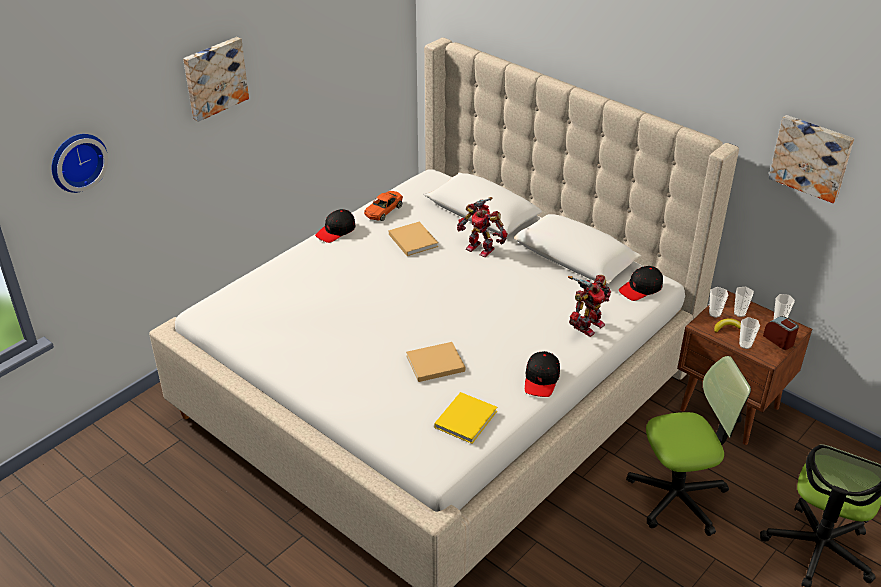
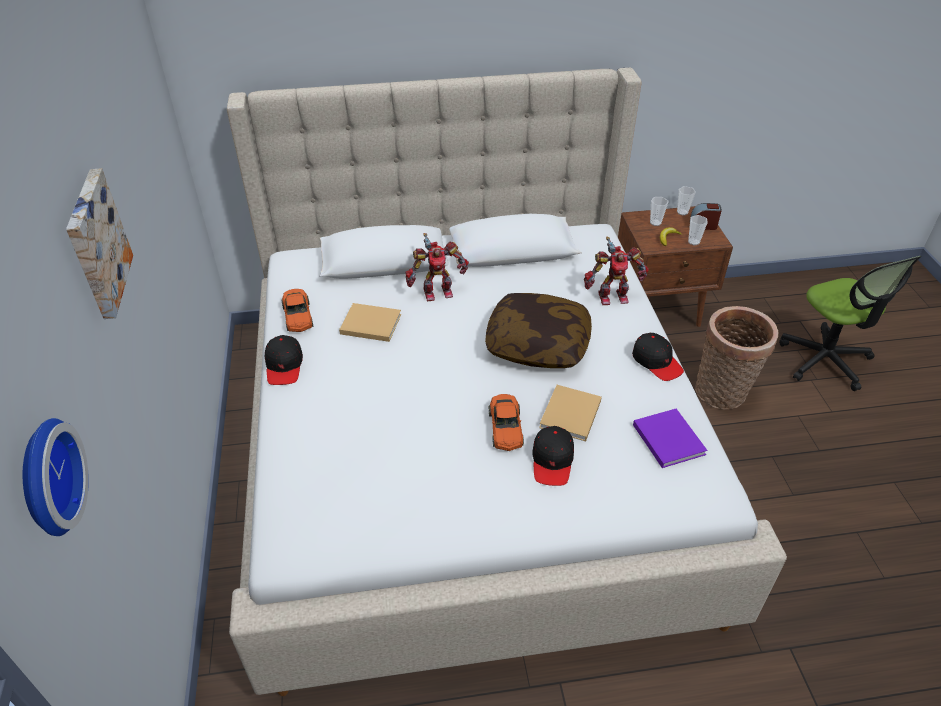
camera: 50 degrees left, 5 degrees up
(389, 342) = (505, 428): none -> orange toy car
(467, 418) = (667, 438): yellow book -> purple book
(486, 317) = (537, 344): none -> pillow
(587, 325) = (612, 296): toy robot -> toy robot turned 90 degrees clockwise
(641, 288) = (595, 243): black cap -> black cap (552, 461)
(677, 497) = (722, 394): office chair -> basket
(714, 314) = (644, 233): cup -> none
(811, 157) = (695, 48): picture -> none

